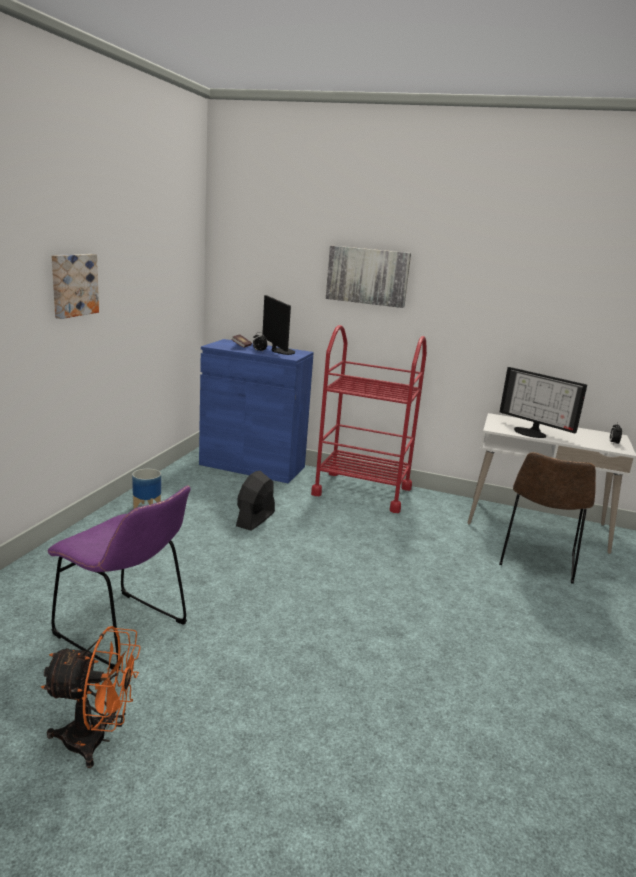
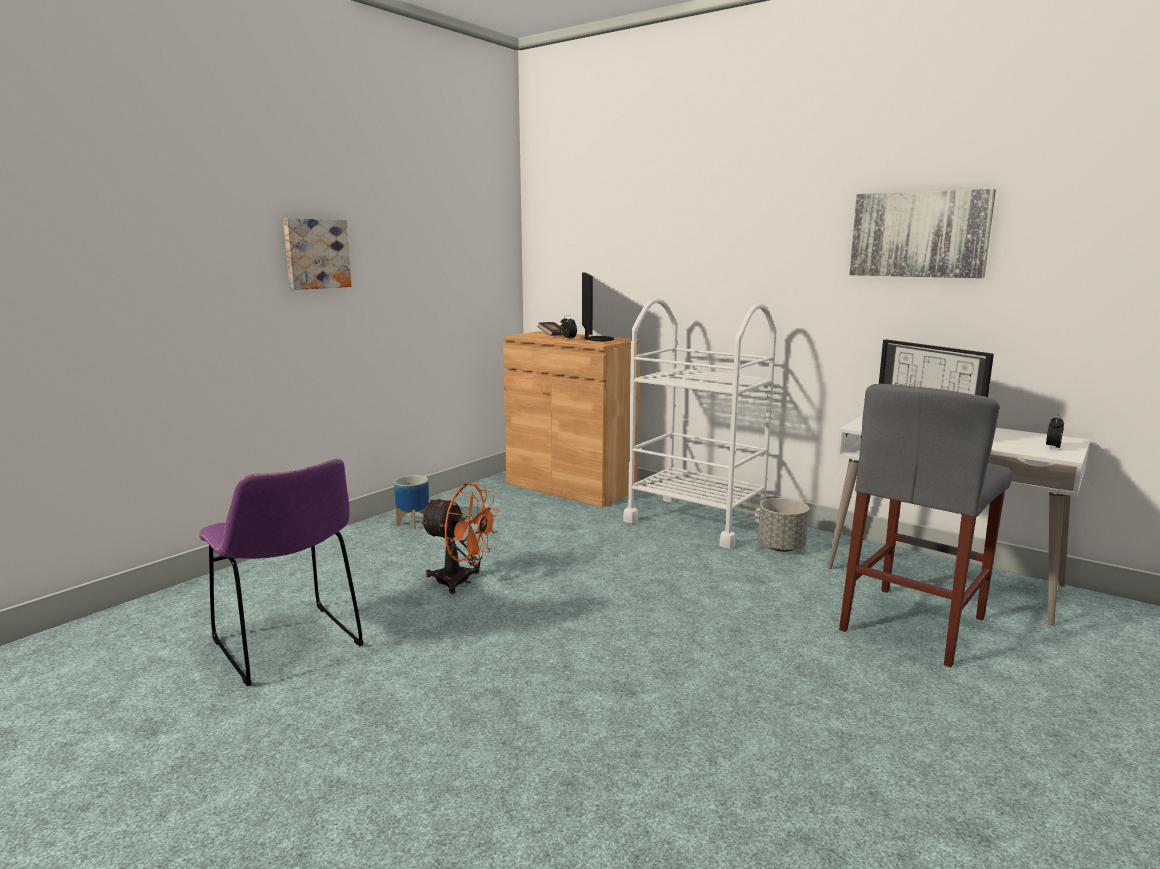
camera: 20 degrees right, 5 degrees down
(96, 740) = (168, 756): orange fan -> orange fan (461, 581)
(252, 466) = (570, 487): blue cabinet -> brown cabinet
(255, 519) = (532, 542): black fan -> none
(362, 491) = (696, 521): red cart -> white cart
(367, 276) = (700, 235): picture -> picture (919, 234)
(430, 509) = (781, 547): none -> grey planter
(537, 561) = (913, 624): brown chair -> grey stool

